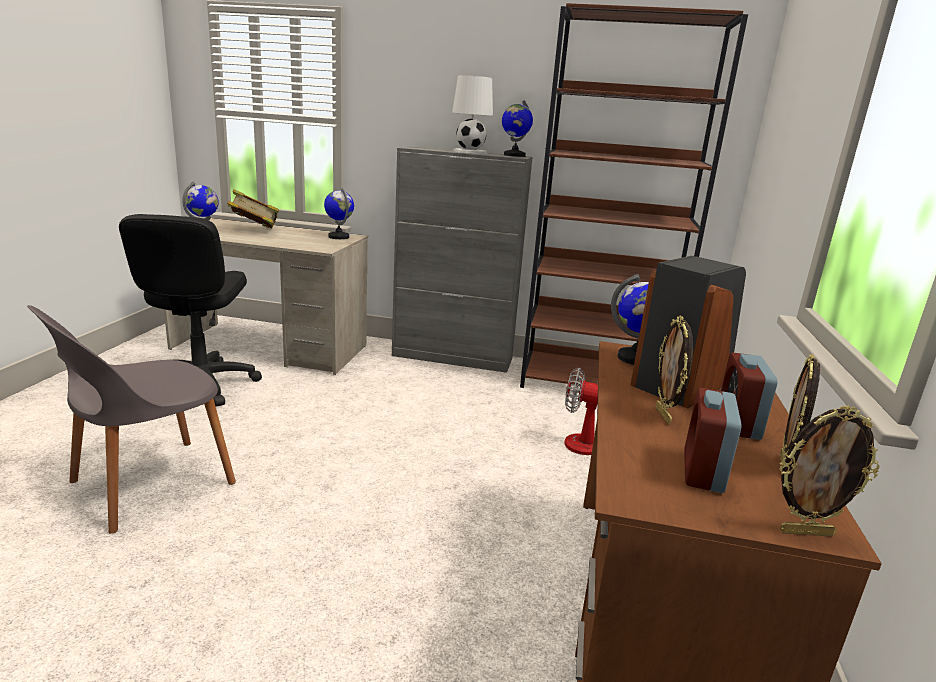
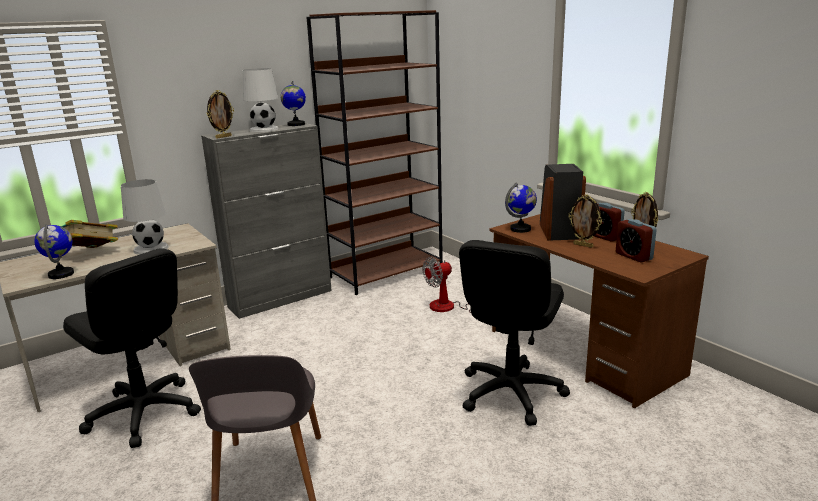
camera: 45 degrees left, 0 degrees up
(291, 240) = (151, 248): none -> white table lamp
(339, 237) = (174, 232): globe -> none
(458, 585) = (510, 393): none -> black office chair
(806, 532) = (685, 258): picture frame -> picture frame (223, 137)

